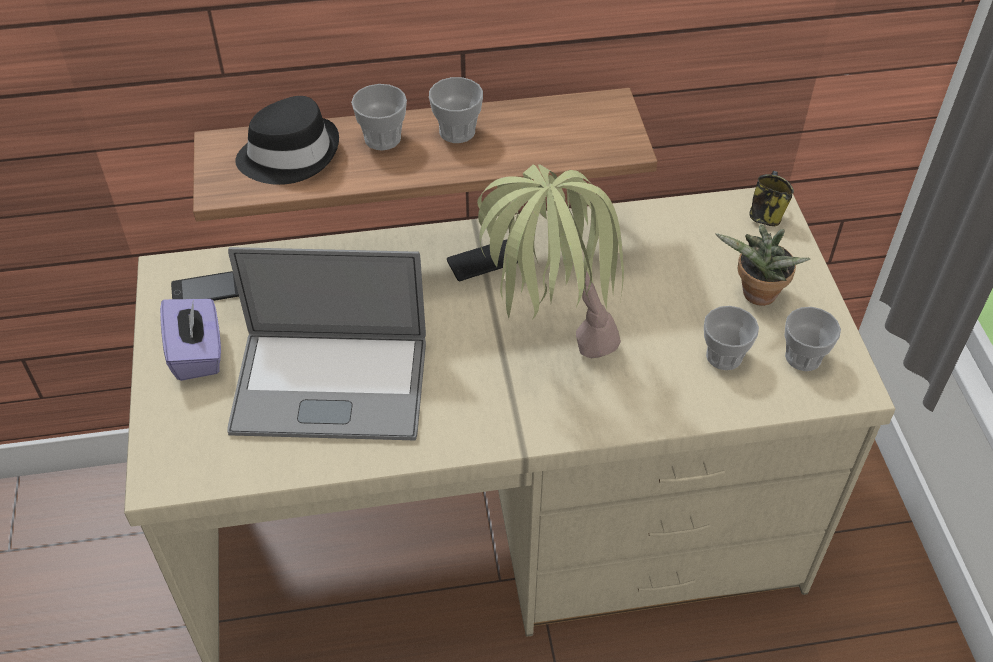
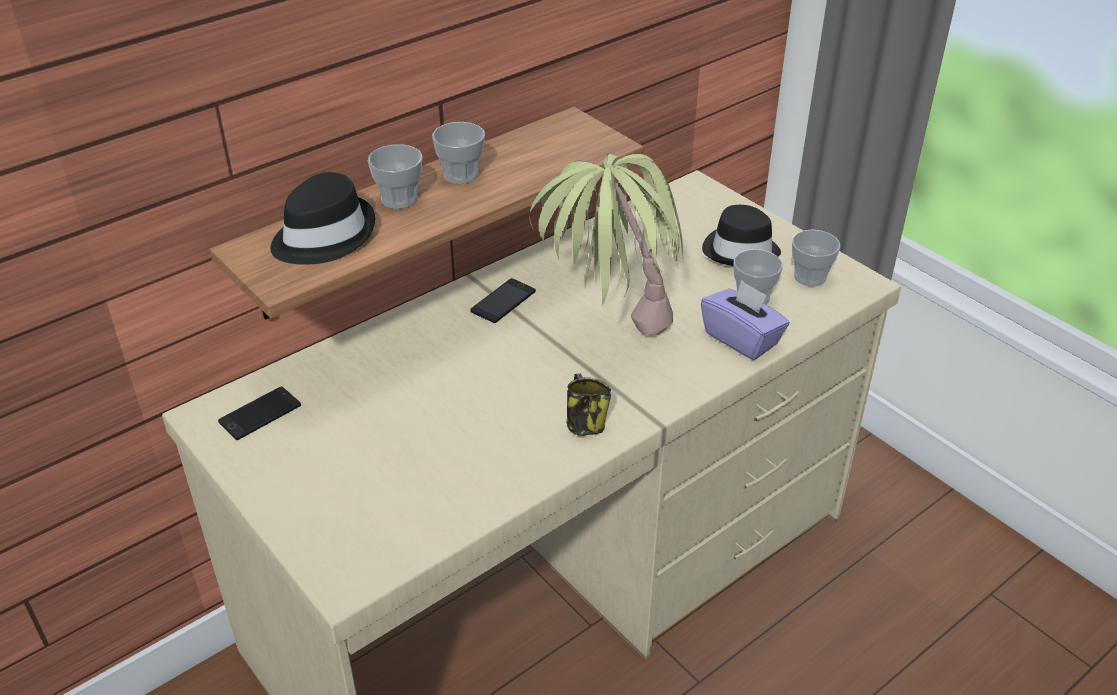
camera: 30 degrees left, 10 degrees down
(198, 353) = (295, 467): purple tissue box -> purple tissue box (741, 339)
(330, 385) = (447, 442): laptop -> none
(756, 296) = (740, 250): potted plant -> black hat
(765, 215) = (699, 195): mug -> mug (584, 424)

